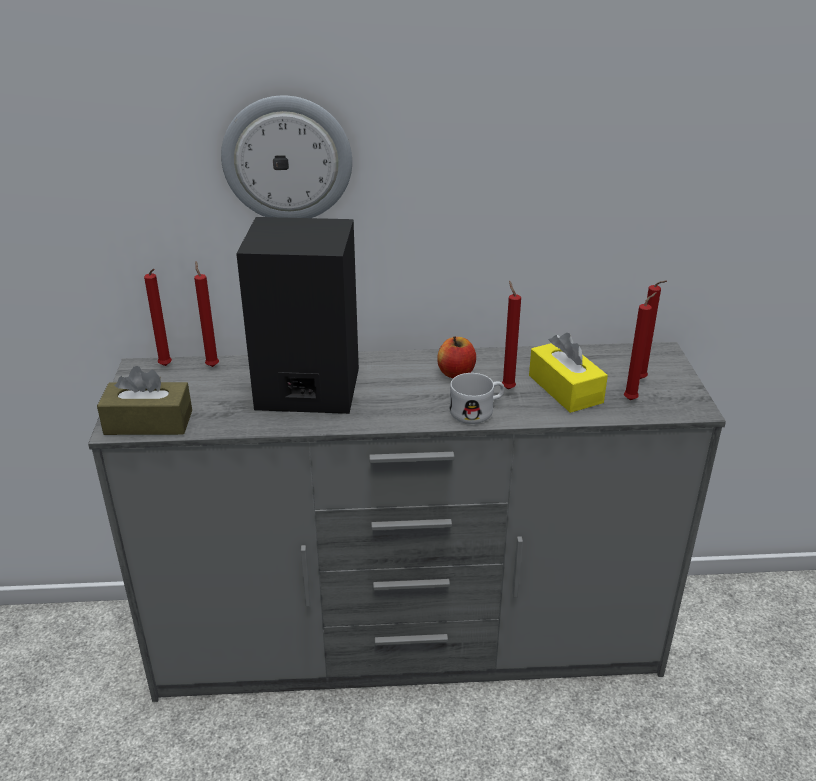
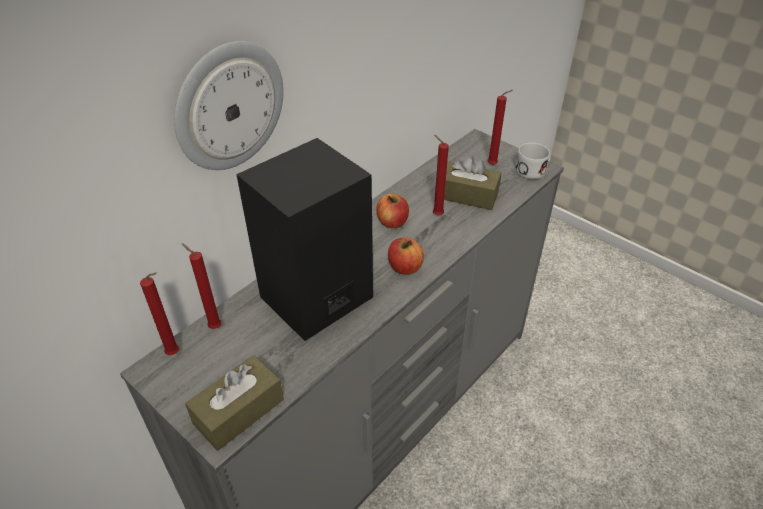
camera: 45 degrees left, 10 degrees up
(410, 409) = (405, 267): none -> apple
(478, 411) = (444, 242): white mug -> white mug (530, 168)
(565, 389) = (466, 195): yellow tissue box -> brown tissue box
(632, 399) = (507, 181): red candle -> none

